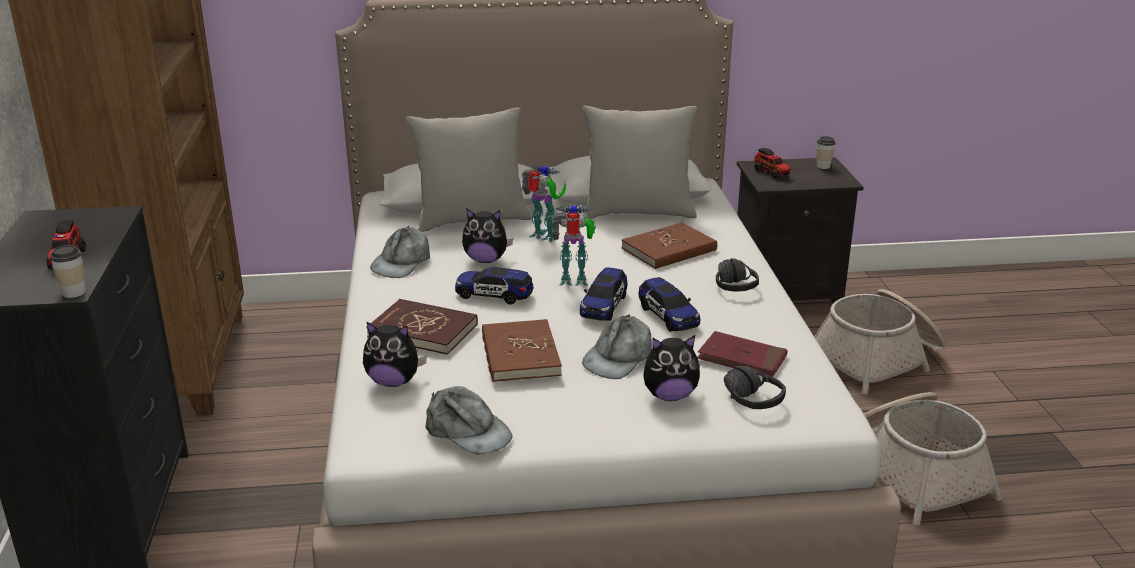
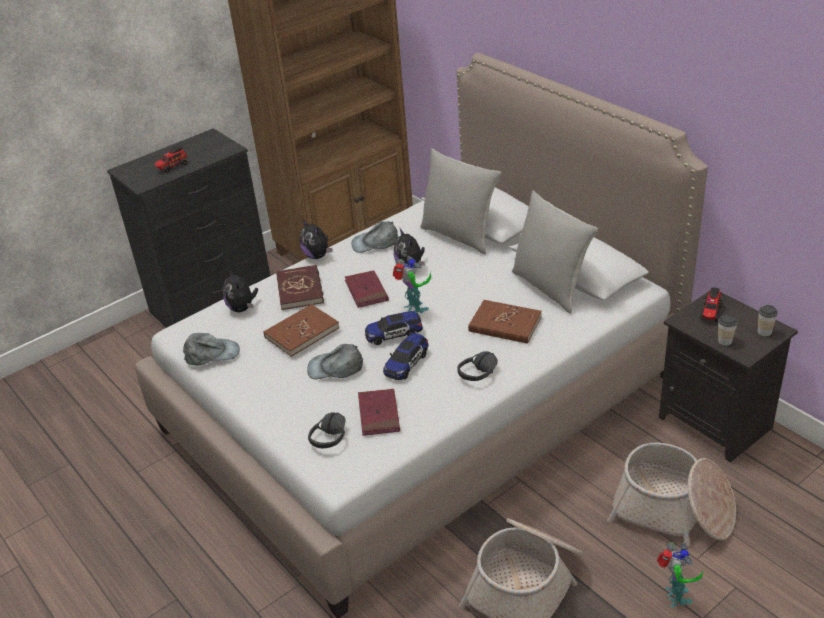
camera: 60 degrees right, 10 degrees up
(74, 292) = (143, 186): cup -> cup (725, 341)
(467, 431) = (211, 354): grey cap -> grey cap turned 105 degrees counterclockwise
(494, 295) = (366, 291): toy car -> red book
(544, 237) = (466, 271): toy robot -> toy robot (675, 597)
(669, 395) = (308, 404): plush toy -> plush toy (317, 256)

